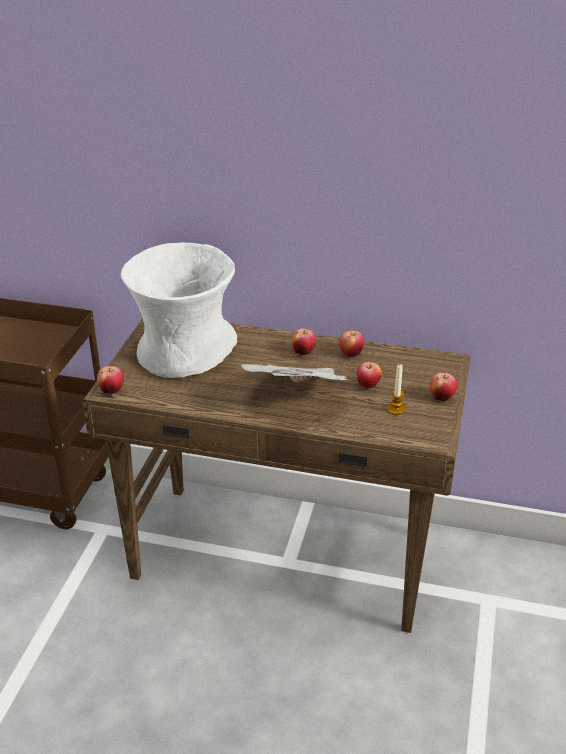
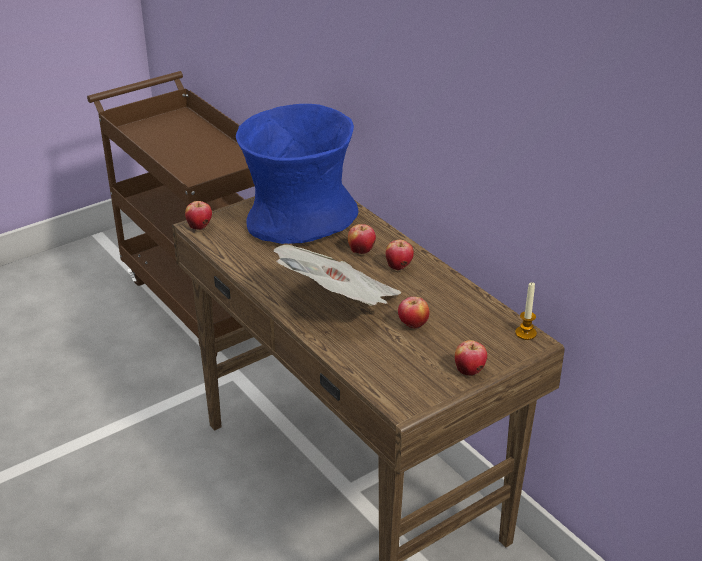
camera: 40 degrees right, 0 degrees up
(184, 351) = (299, 220): white vase -> blue vase
(351, 354) = (441, 289): apple -> apple (361, 251)
(396, 409) = (409, 358): candle -> candle (525, 333)

